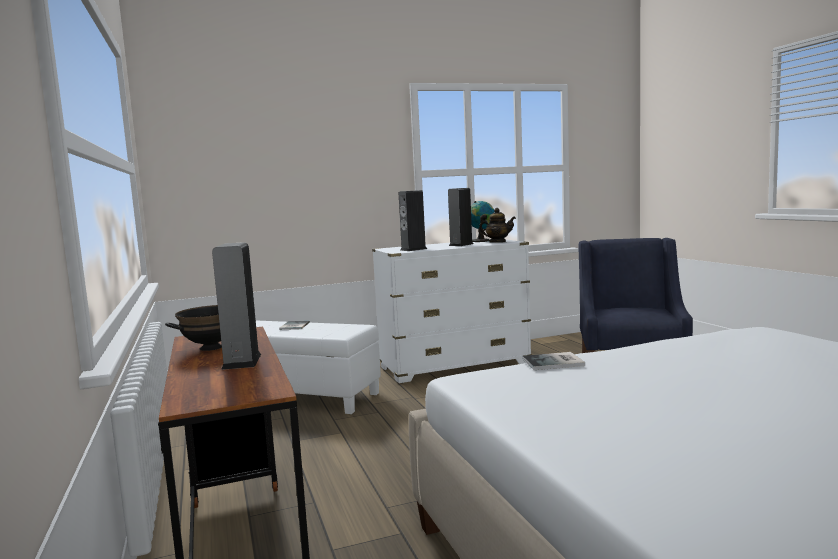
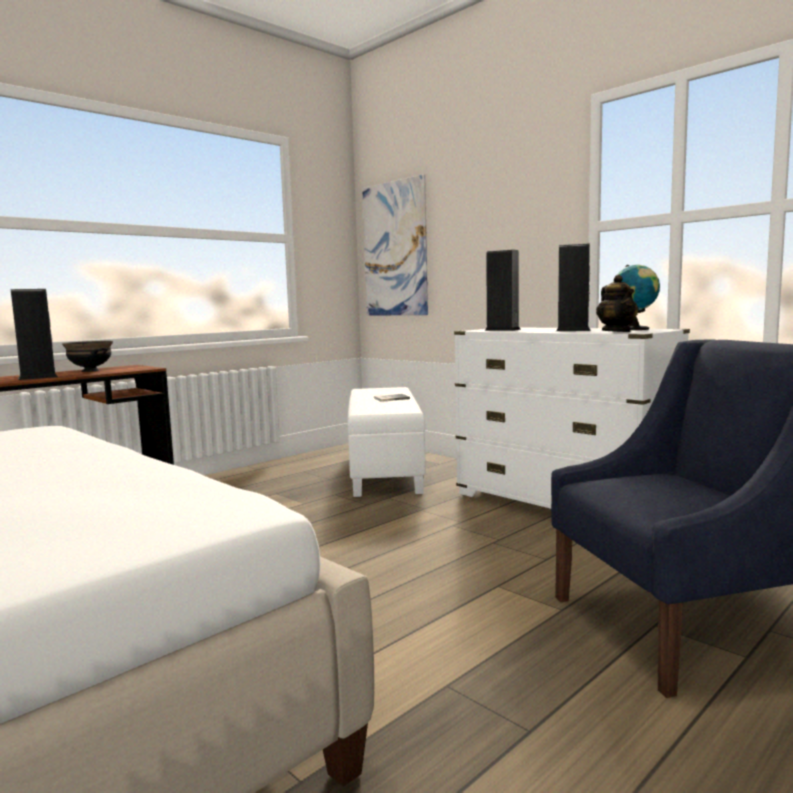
camera: 65 degrees right, 0 degrees up
(208, 183) = (394, 249): none -> picture
(555, 362) = (64, 439): book -> none

